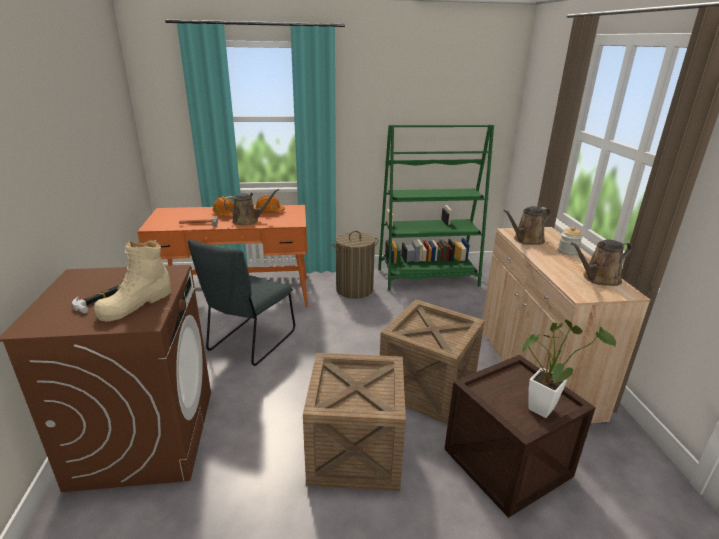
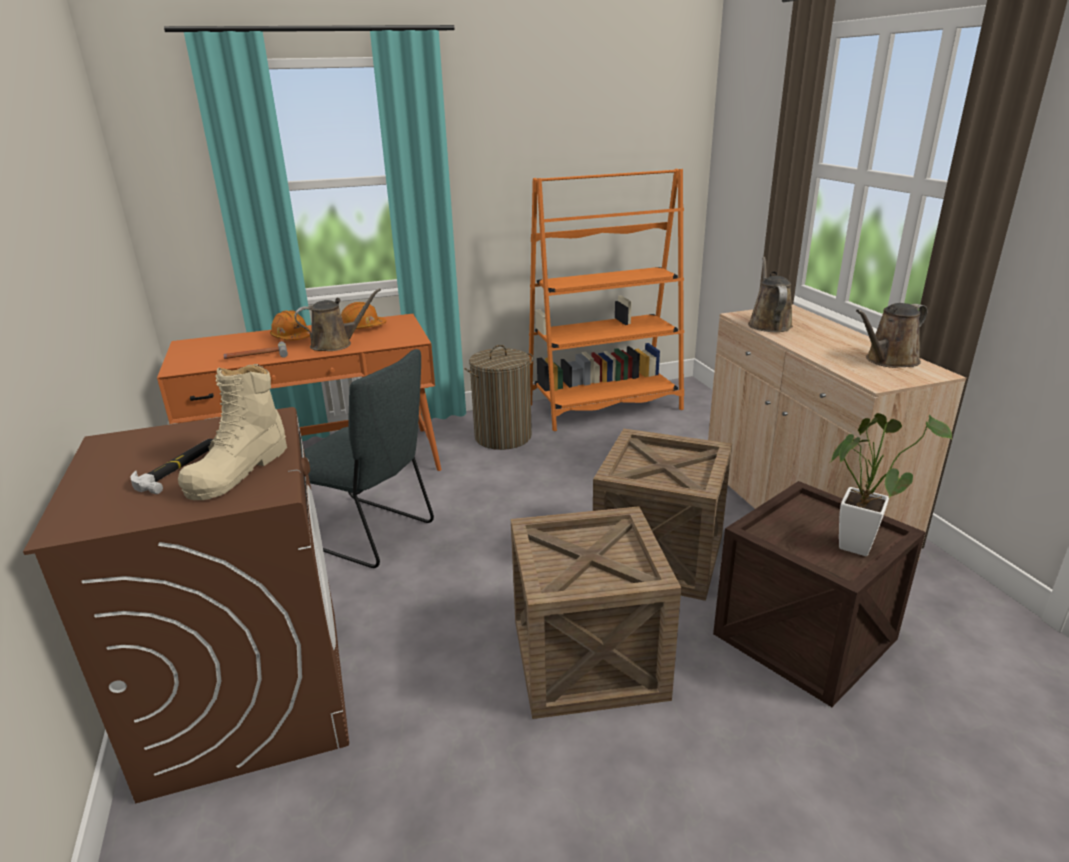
camera: 10 degrees left, 0 degrees up
(249, 343) = (368, 533): grey chair -> grey chair turned 75 degrees counterclockwise
(428, 277) = (605, 407): green bookcase -> orange bookcase
(526, 240) = (768, 324): brown watering can -> brown watering can turned 135 degrees clockwise
(567, 252) = (831, 332): jar -> none

